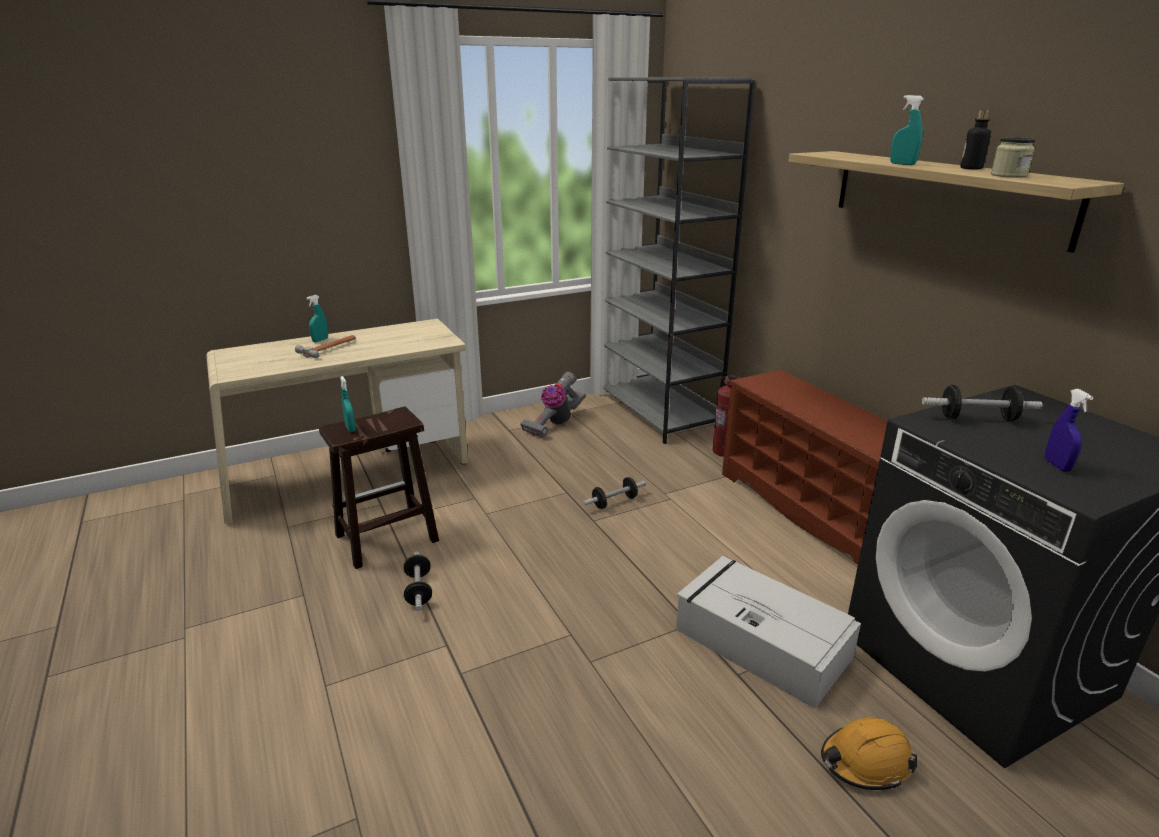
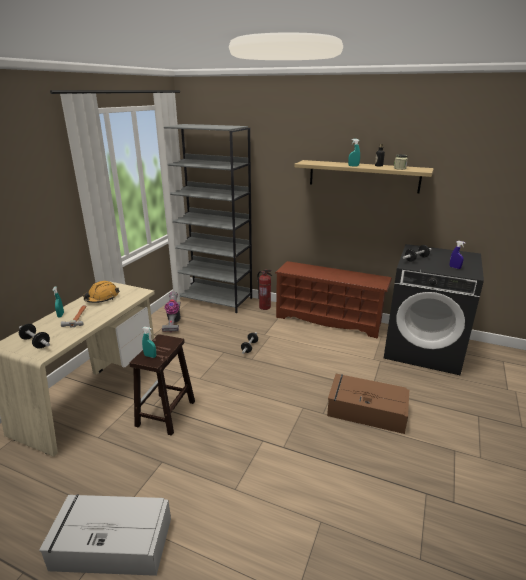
camera: 40 degrees left, 0 degrees up
(418, 590) = (217, 427): dumbbell -> dumbbell (36, 342)
(672, 703) = (365, 410): none -> brown storage box
(759, 642) = (364, 374): grey storage box -> grey storage box (111, 543)
(865, 762) = (432, 394): orange hard hat -> orange hard hat (102, 298)

